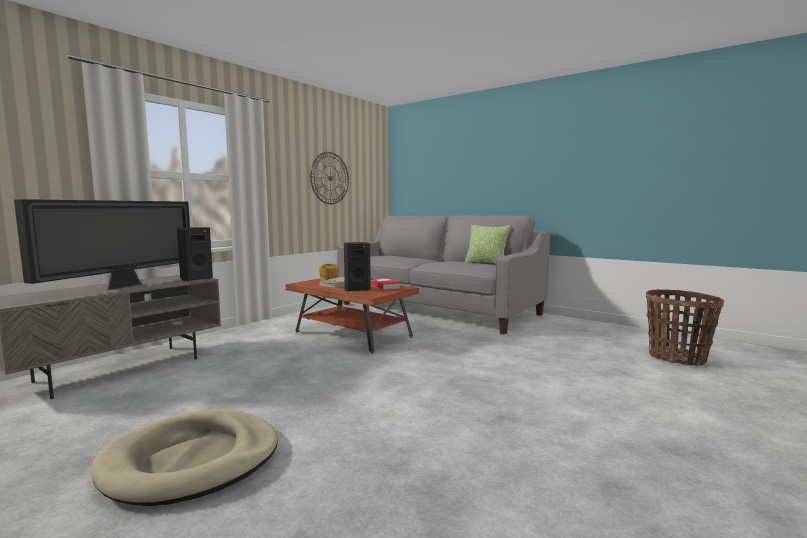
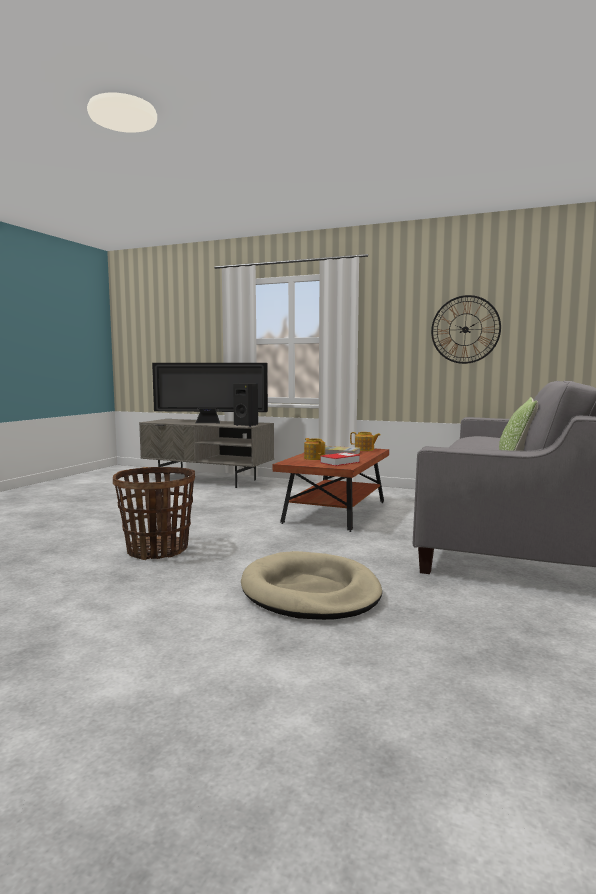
camera: 75 degrees right, 0 degrees up
(192, 461) = (76, 513): beige dog bed -> beige dog bed (310, 592)
(356, 289) = (314, 458): black speaker -> teapot
(677, 358) = (413, 718): basket -> basket (157, 550)

